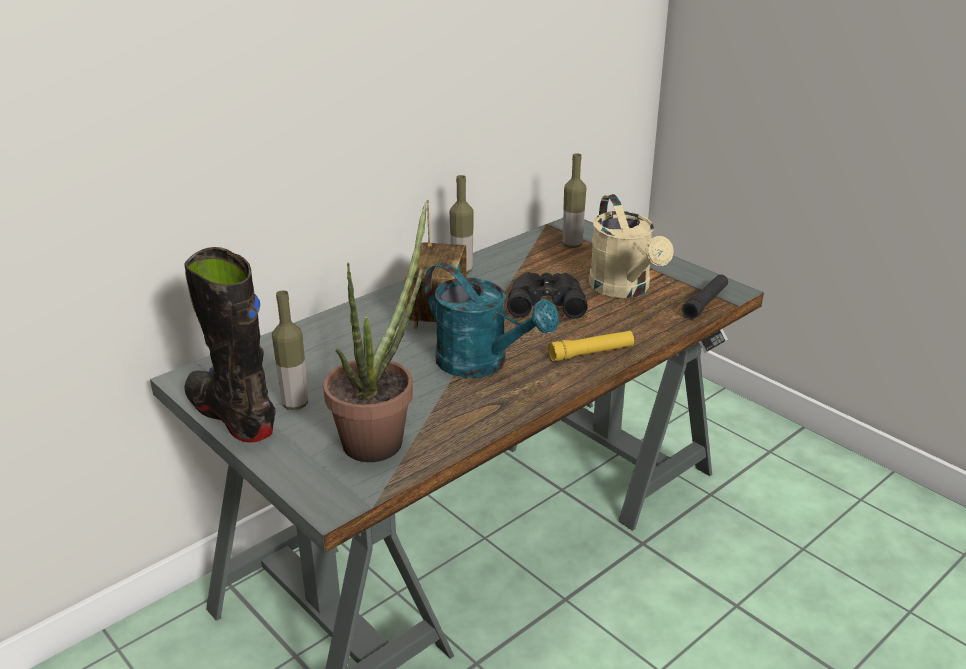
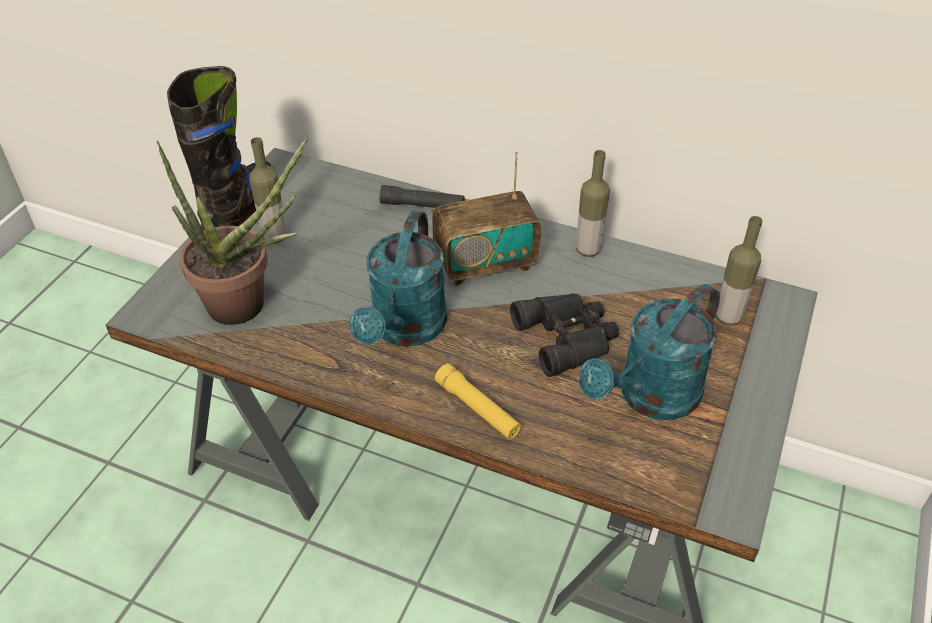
camera: 65 degrees right, 15 degrees up
(624, 289) = (650, 398): beige watering can -> turquoise watering can
(705, 303) = (674, 488): black flashlight -> black flashlight (422, 206)

